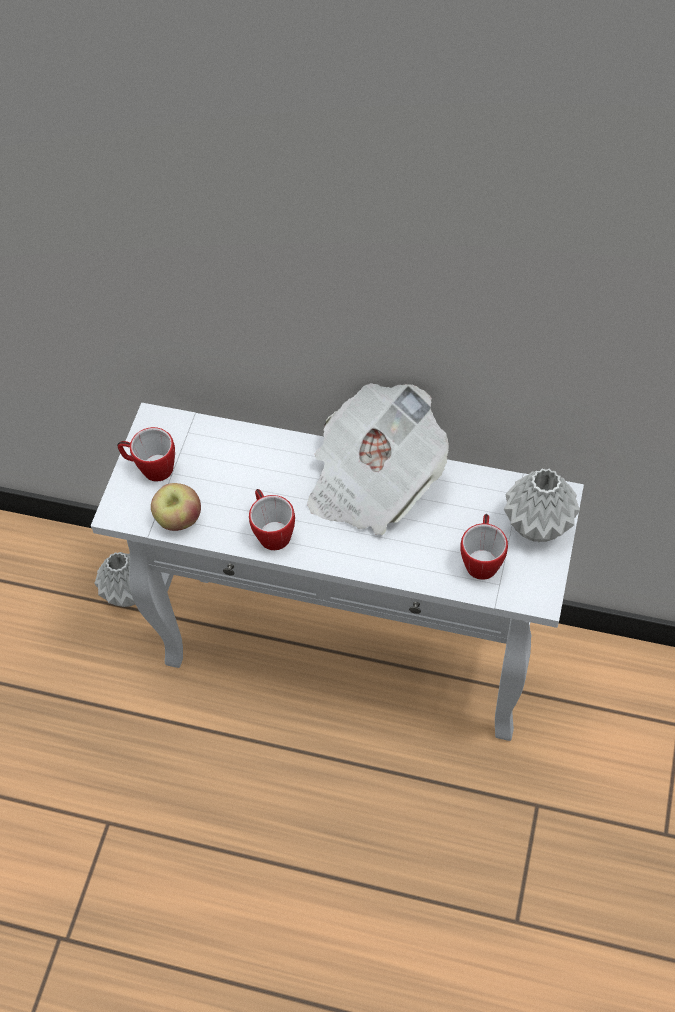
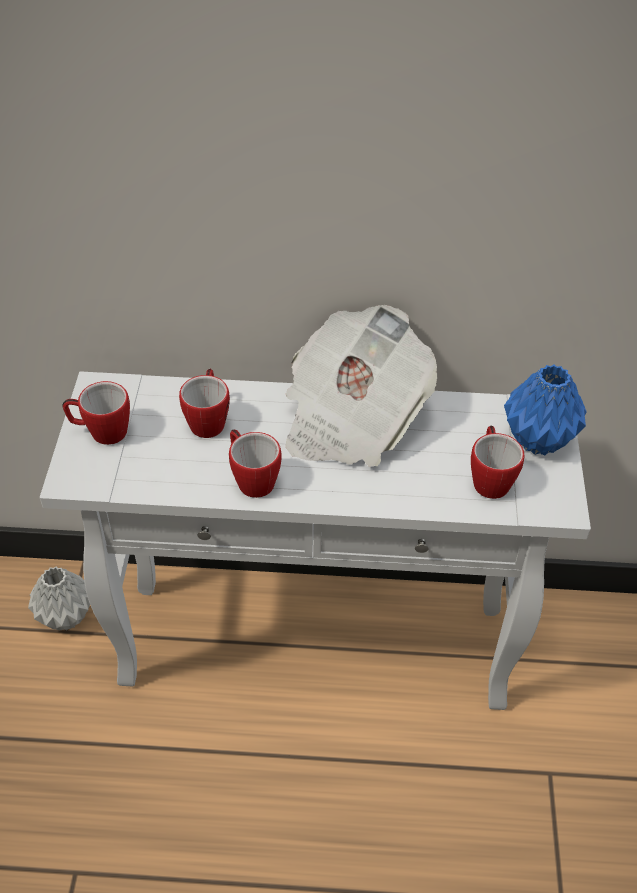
camera: 15 degrees left, 10 degrees down
(179, 519) = (143, 479): apple -> none
(245, 467) = (208, 420): none -> mug
(539, 526) = (539, 440): grey vase -> blue vase

